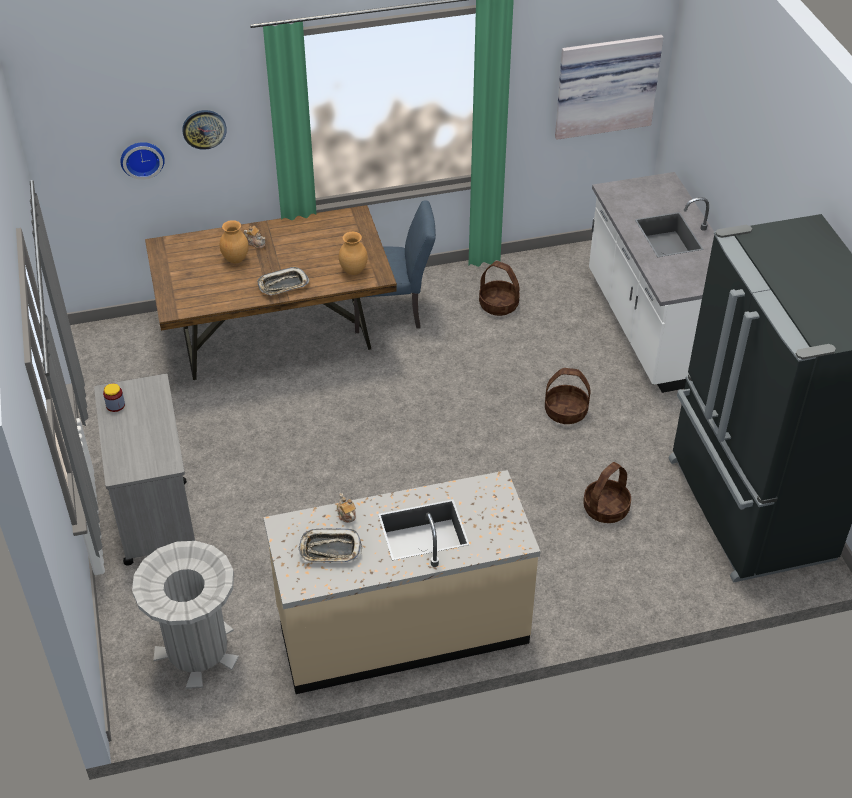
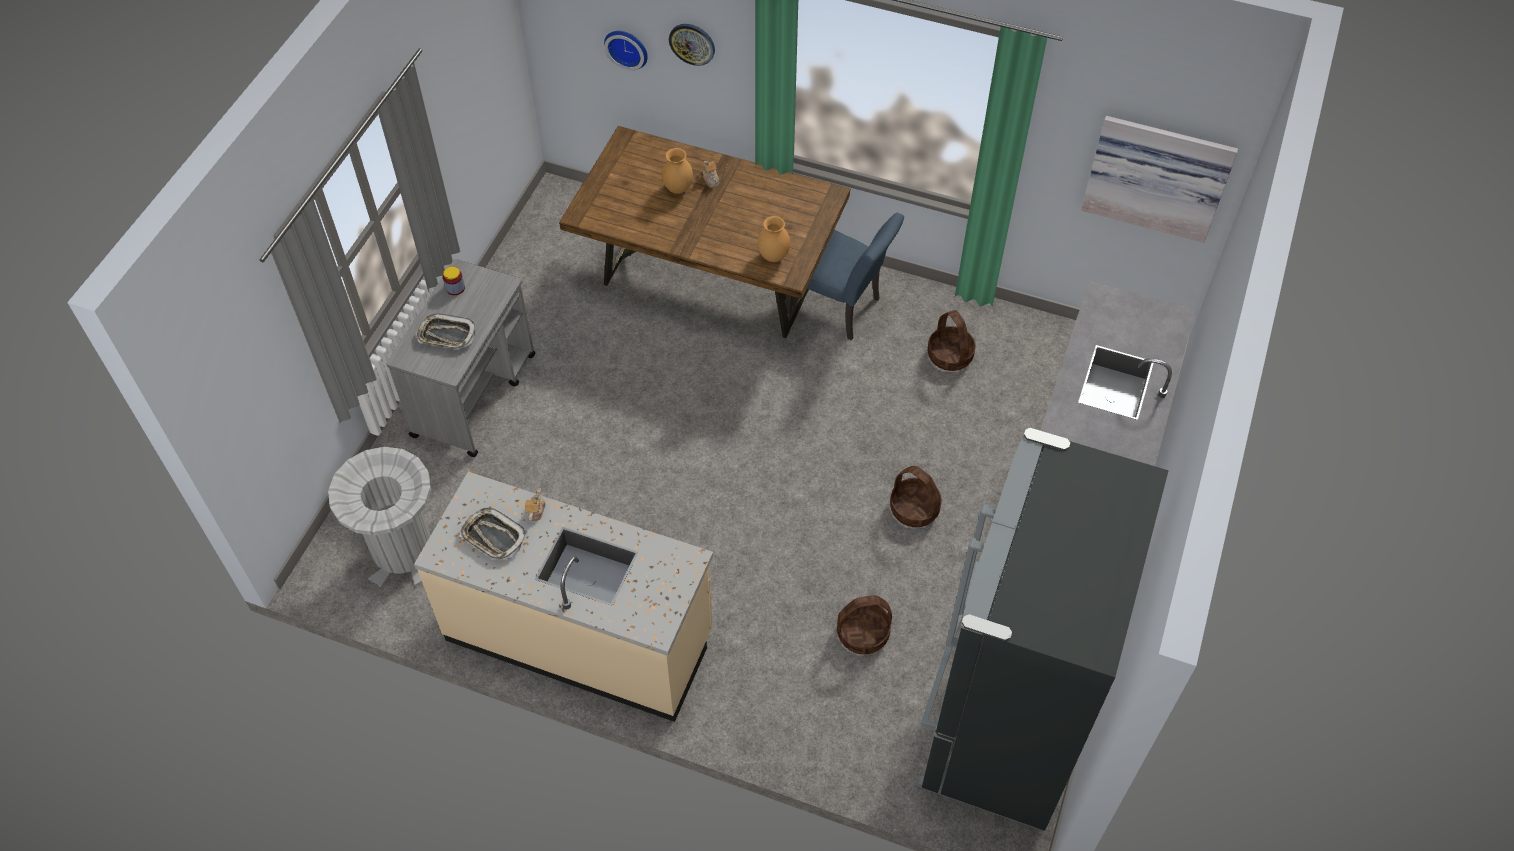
camera: 35 degrees right, 10 degrees up
(283, 285) = (696, 238): tray -> tray (447, 335)

